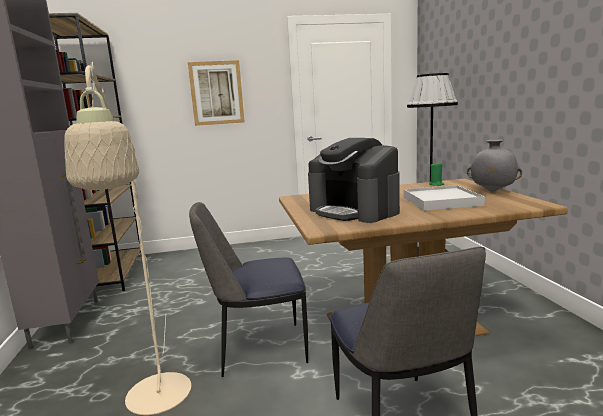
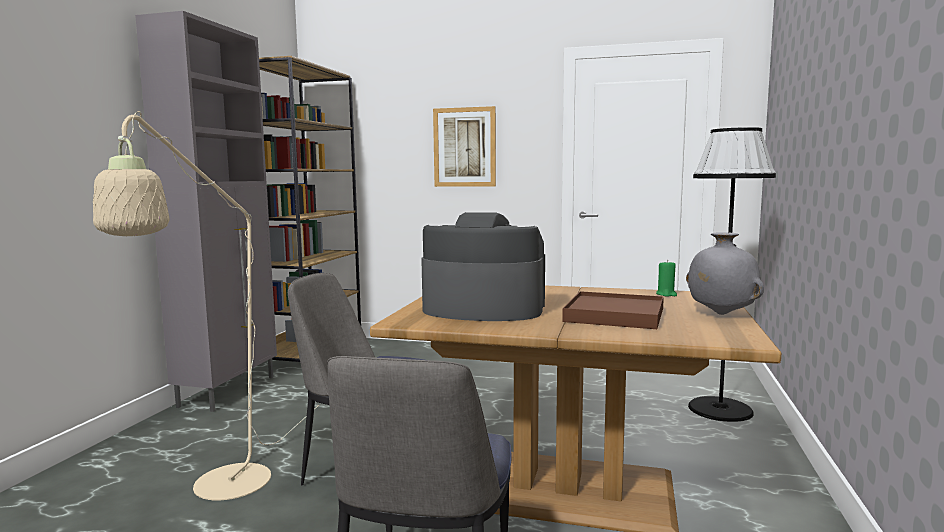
camera: 25 degrees right, 5 degrees down
(354, 211) = (483, 309): coffee machine -> coffee machine turned 120 degrees clockwise
(441, 201) = (614, 315): white tray -> brown tray

